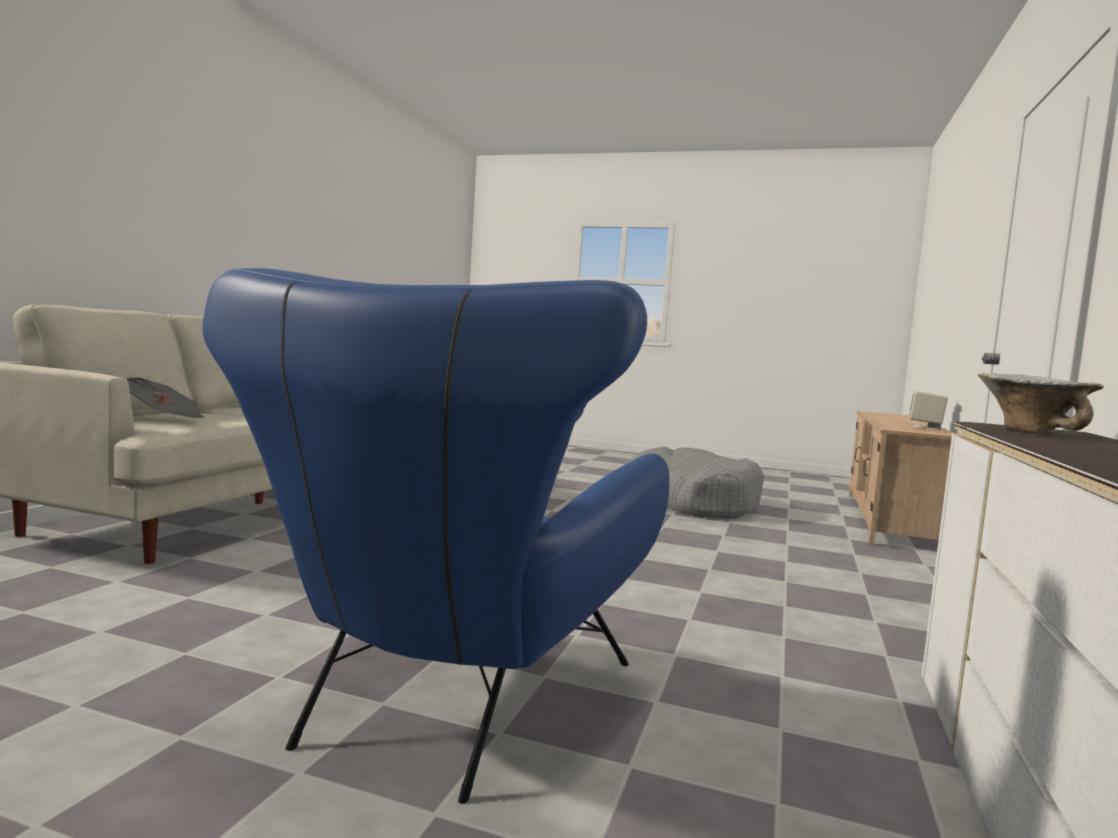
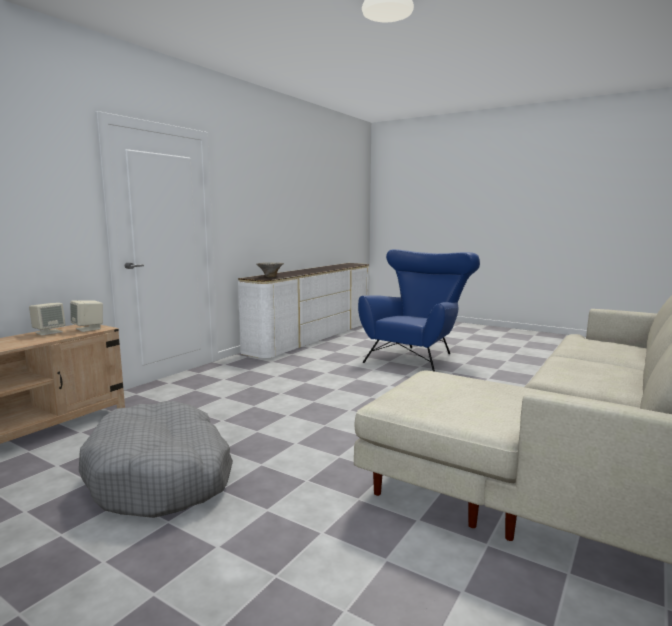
camera: 165 degrees left, 5 degrees up
(164, 420) = (602, 344): newspaper -> none
(906, 429) = (88, 329): none -> beige speaker

